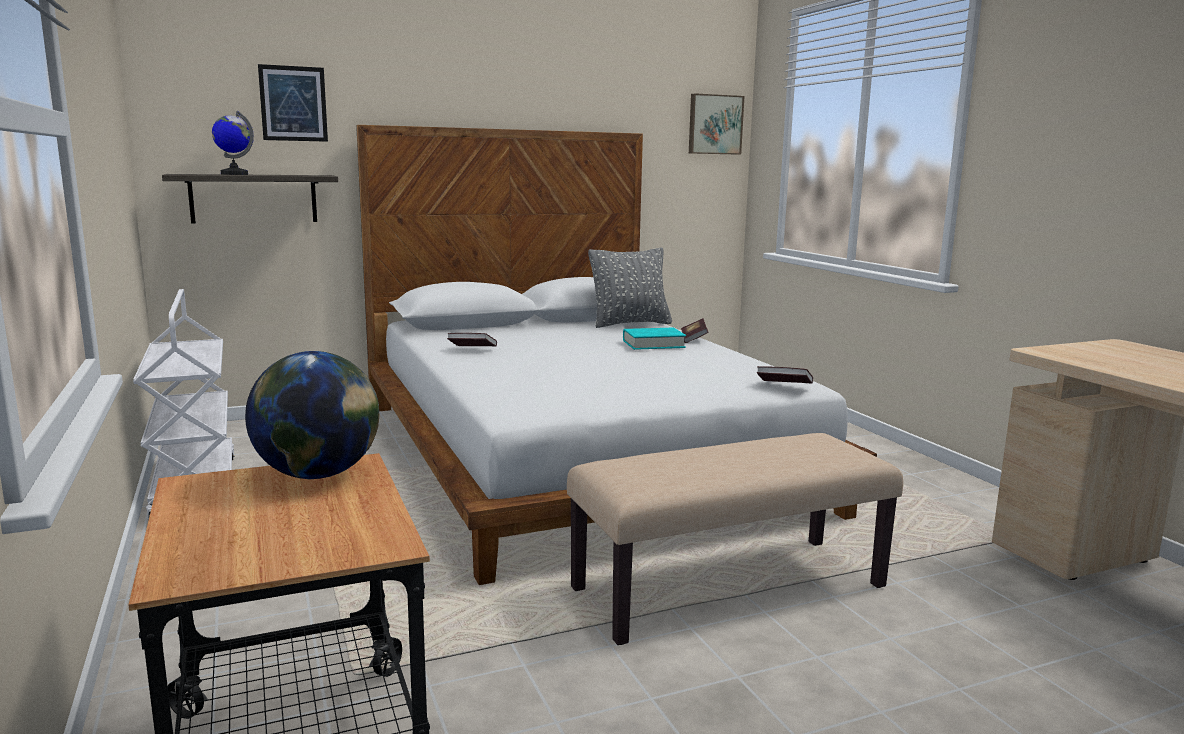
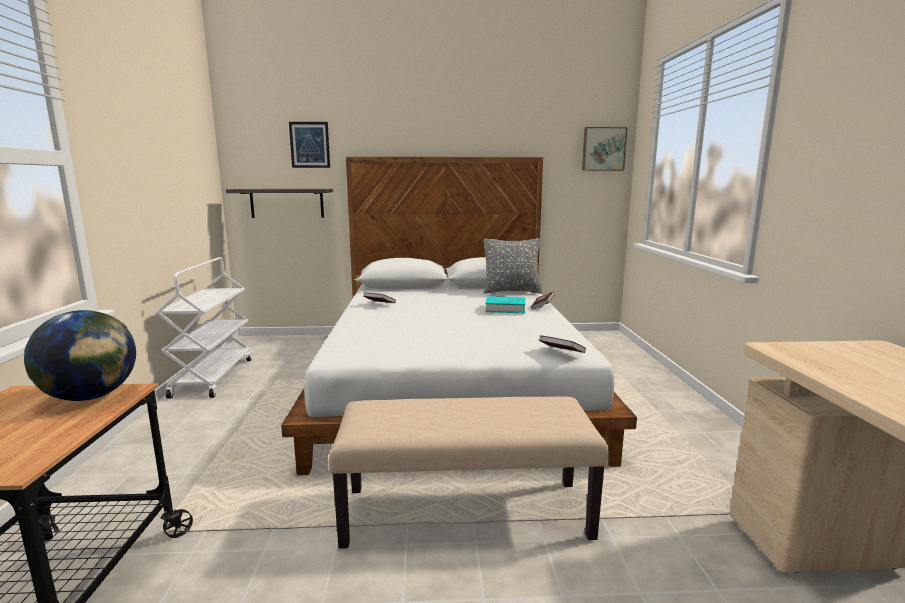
camera: 20 degrees right, 0 degrees up
(234, 174) = (271, 188): globe -> none

